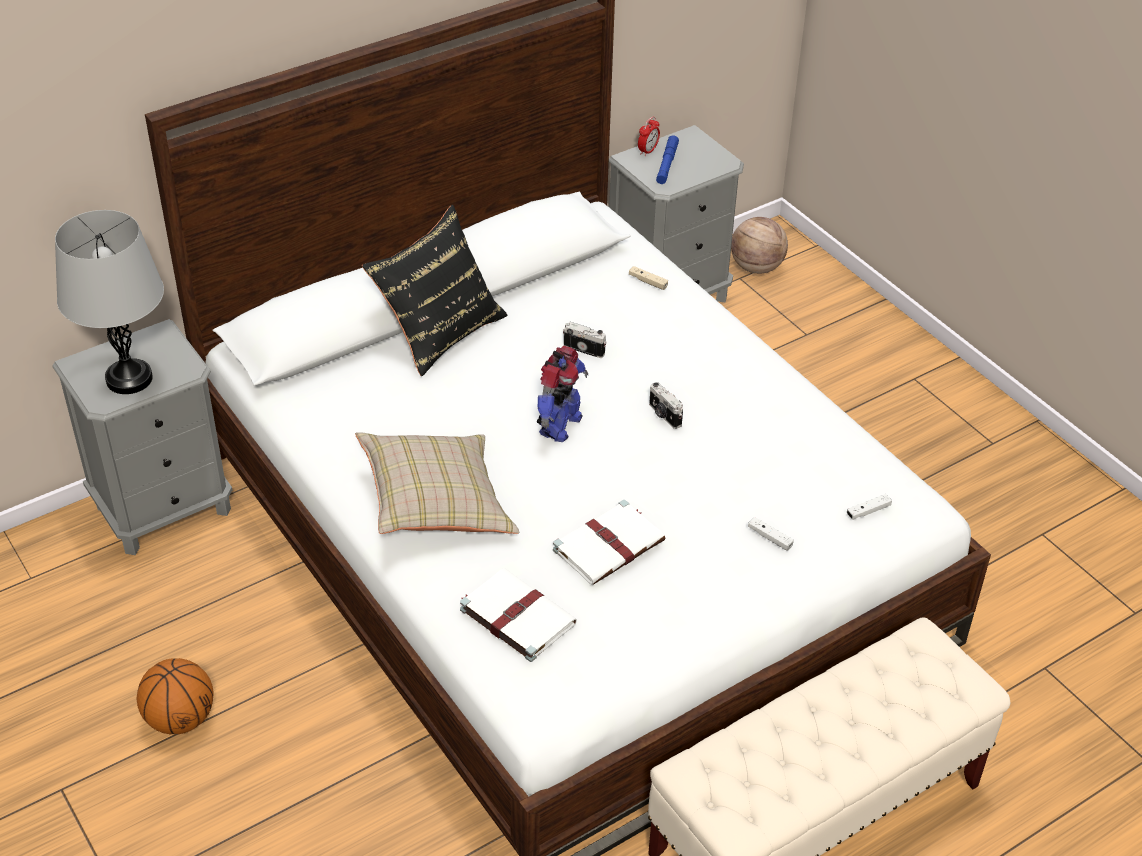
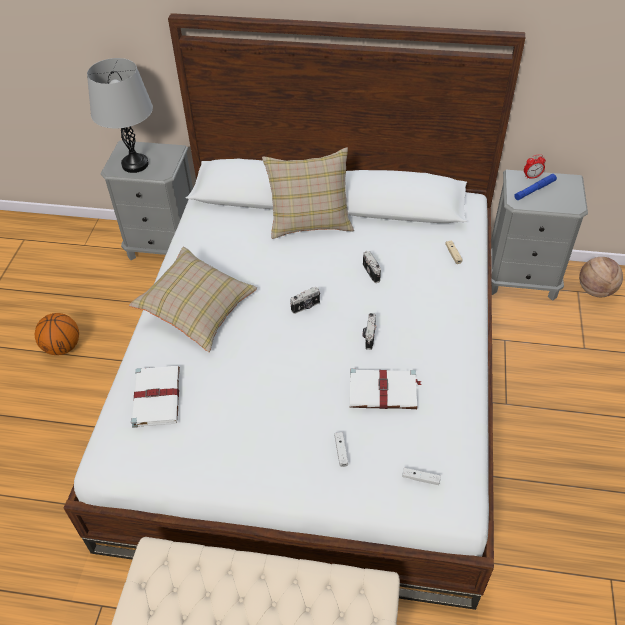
camera: 45 degrees right, 5 degrees up
(440, 332) = (310, 221): black pillow -> beige pillow
(559, 425) = (306, 307): toy robot -> camera
(610, 545) = (248, 391): white book -> white book (384, 391)

